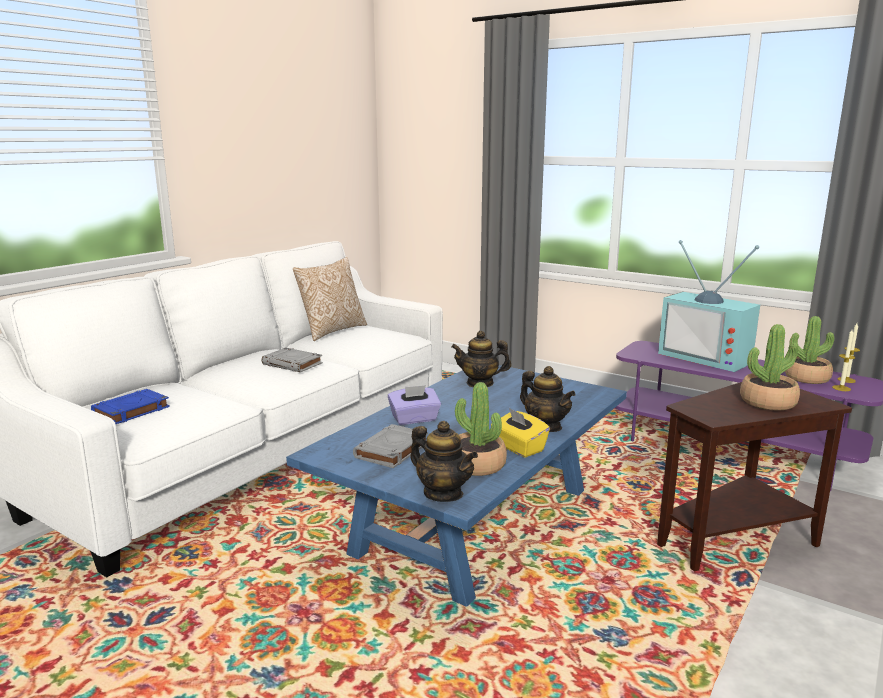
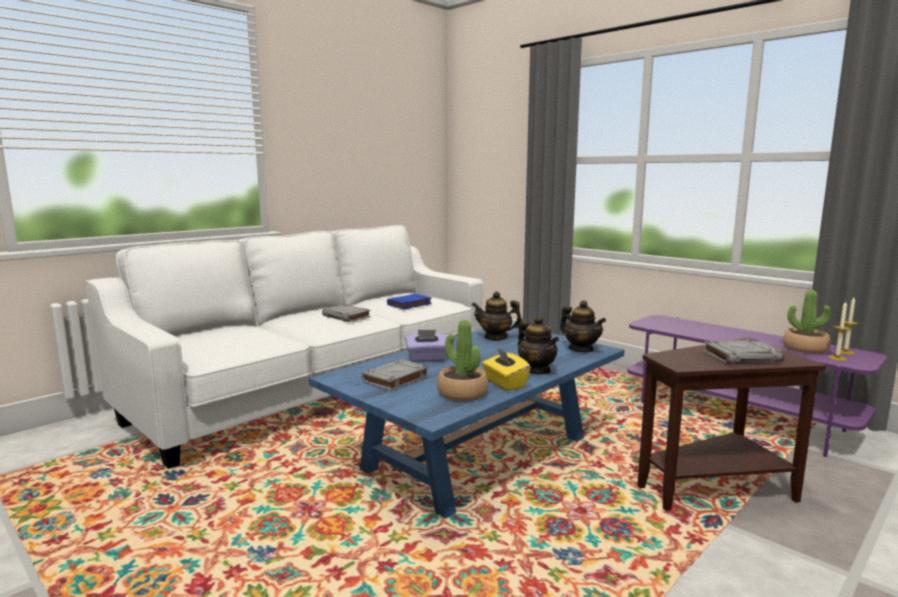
camera: 10 degrees right, 5 degrees down
(131, 411) = (206, 340): blue book -> blue book (409, 304)
(332, 331) = (390, 296): pillow -> none
(443, 493) = (422, 411): teapot -> teapot (581, 349)
(707, 357) = (714, 329): television -> none
(767, 402) = (742, 357): potted plant -> grey book

